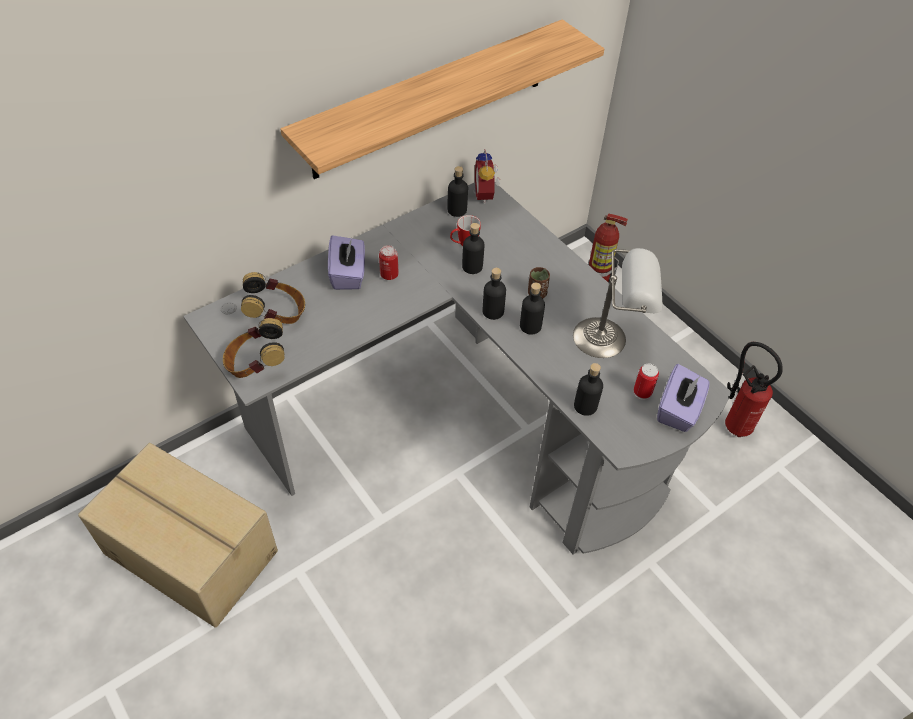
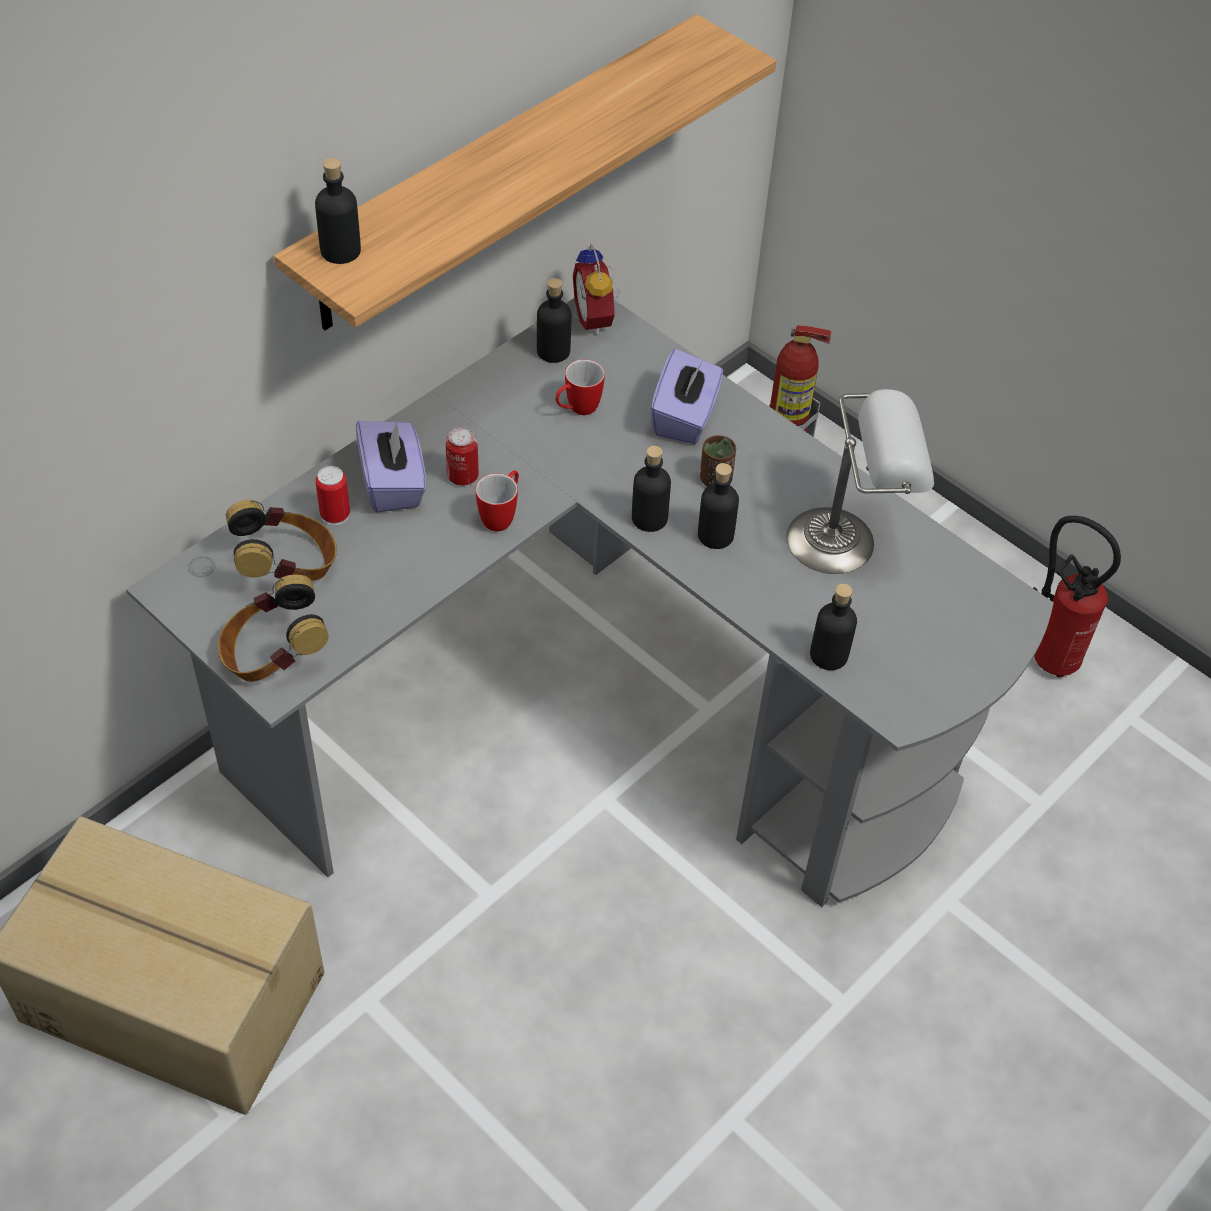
camera: 10 degrees left, 0 degrees up
(406, 300) = (501, 516): none -> mug
(472, 266) = (599, 446): black bottle -> black bottle (340, 251)
(642, 392) = (914, 622): can -> can (335, 515)
(678, 410) = (976, 643): purple tissue box -> purple tissue box (685, 417)

